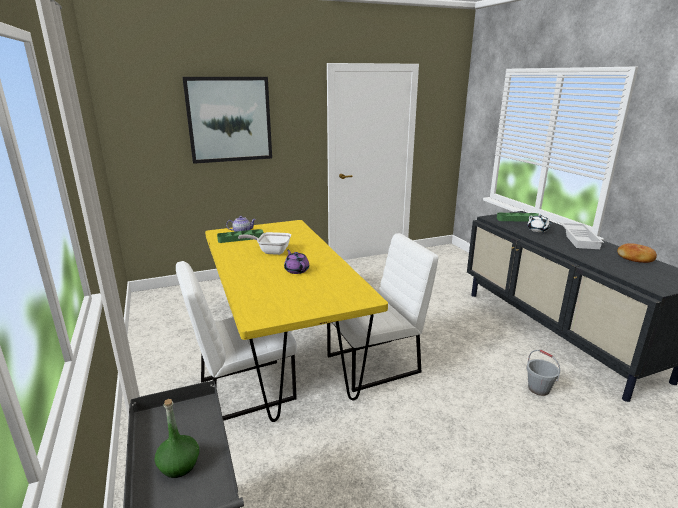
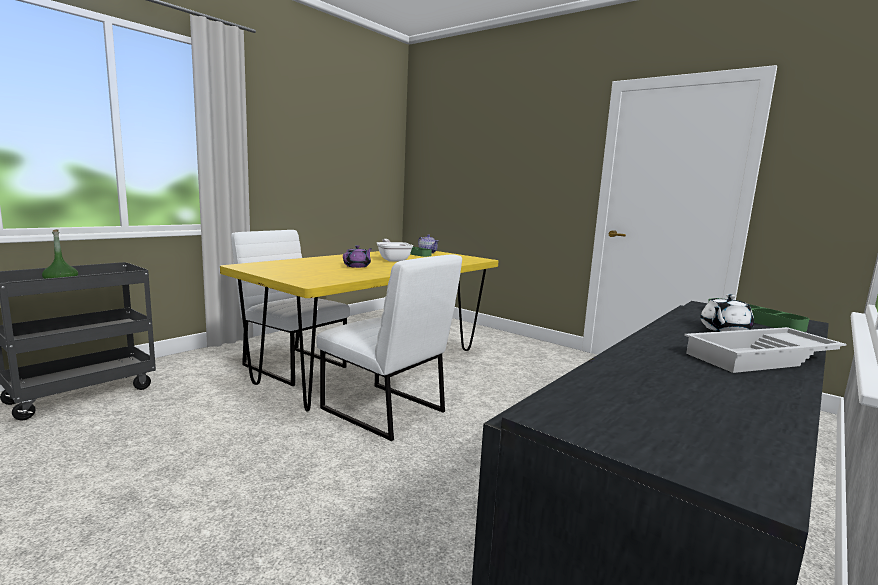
camera: 60 degrees right, 10 degrees down
(229, 119) = (496, 152): picture -> none
(538, 389) = (432, 553): grey bucket -> none
(635, 258) = (754, 406): bread -> none

